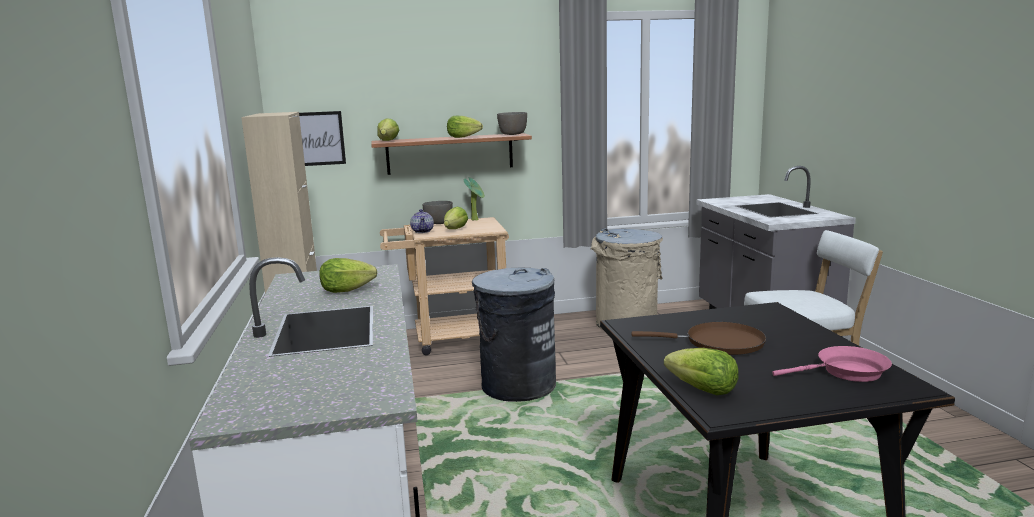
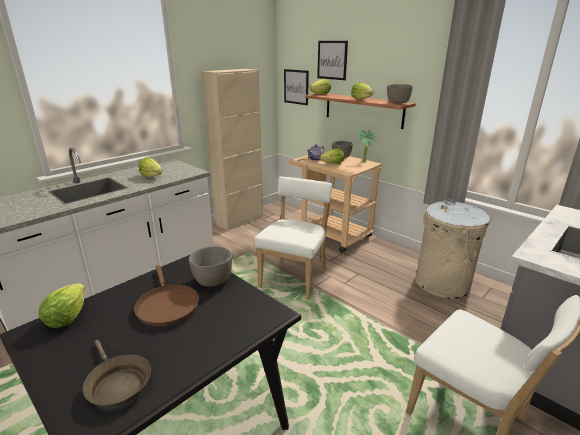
camera: 55 degrees right, 10 degrees up
(386, 92) = (332, 60): none -> picture
(517, 385) = (295, 277): grey trash can -> white chair
(683, 320) = (212, 280): none -> grey bowl
(846, 372) = (117, 384): pink frying pan -> brown frying pan

